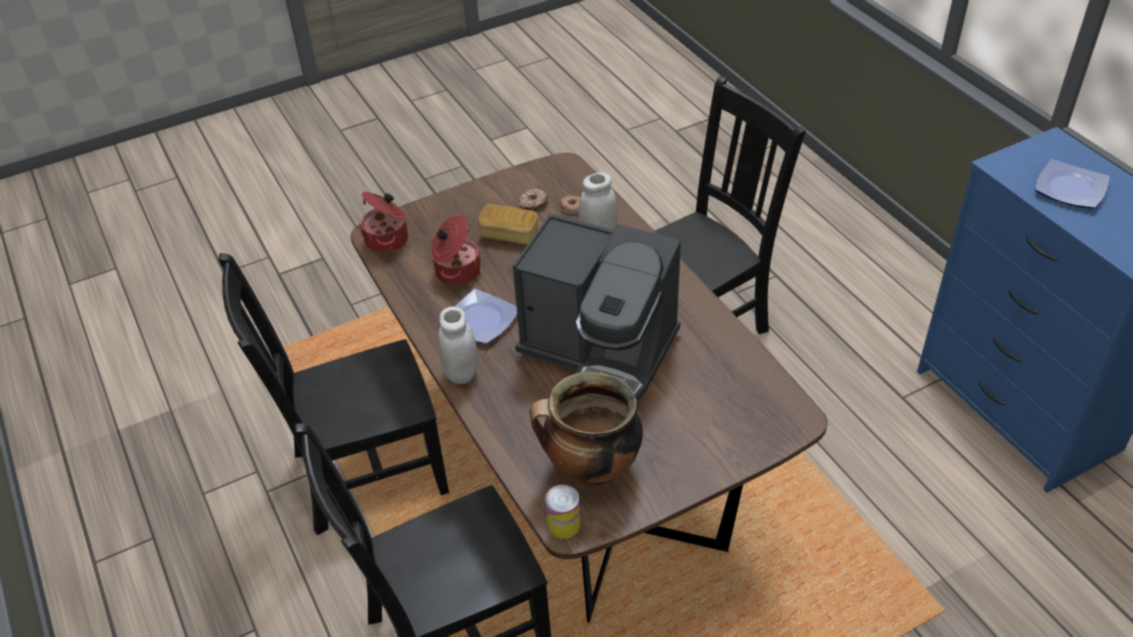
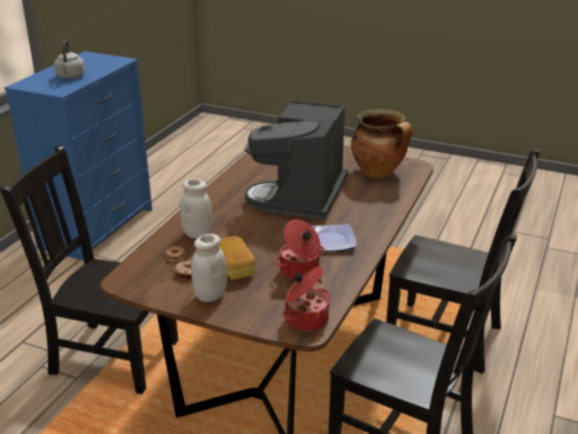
camera: 130 degrees left, 15 degrees down
(461, 373) = (378, 229): white jar -> white jar (210, 295)
(563, 524) = (417, 167): can -> none
(600, 351) = (301, 197): coffee machine -> coffee machine turned 150 degrees counterclockwise
(1068, 189) = (70, 77): plate -> grey kettle

